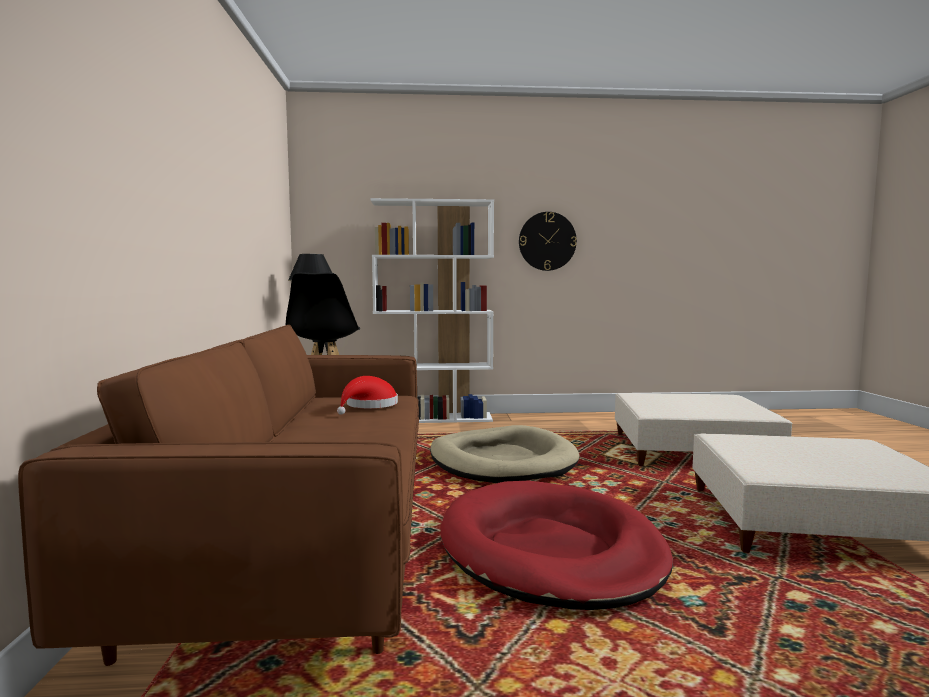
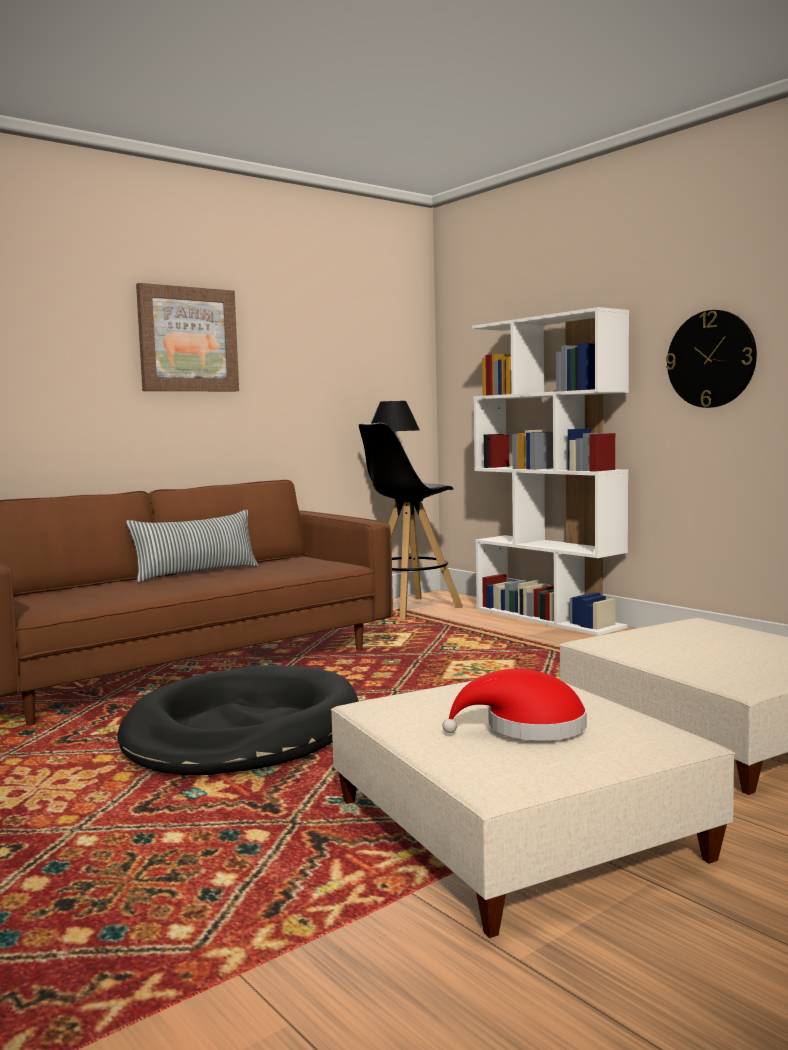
camera: 55 degrees right, 0 degrees up
(198, 165) = (188, 339): none -> picture
(300, 427) = (196, 573): none -> pillow
(369, 406) = (292, 568): red hat -> red hat (527, 728)
(502, 461) = (455, 669): beige dog bed -> none
(550, 550) = (242, 731): red dog bed -> black dog bed

